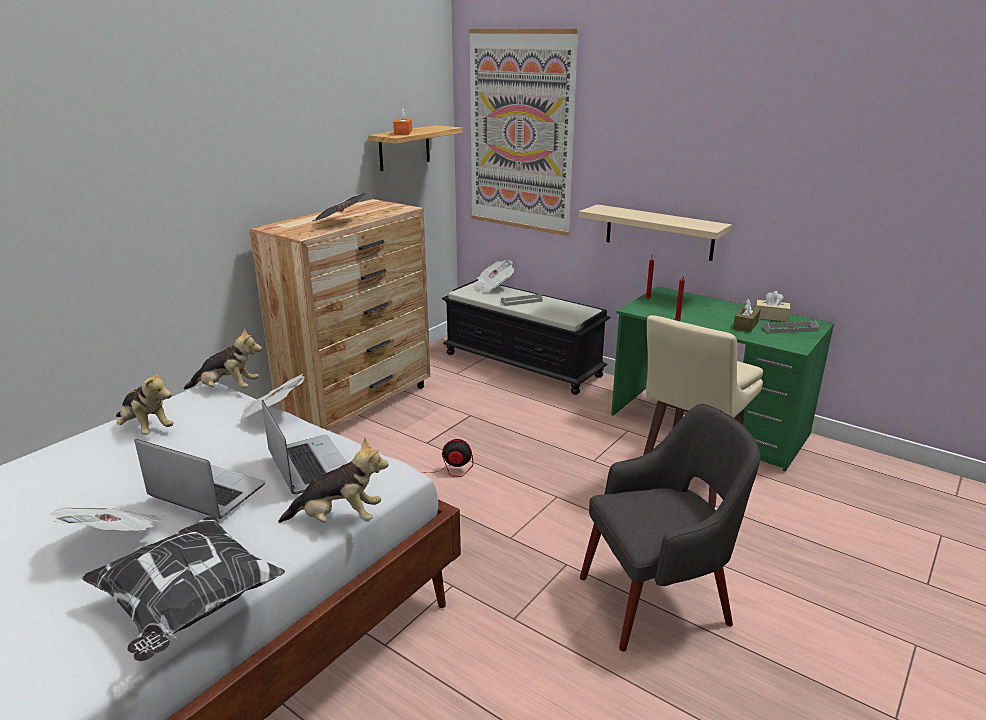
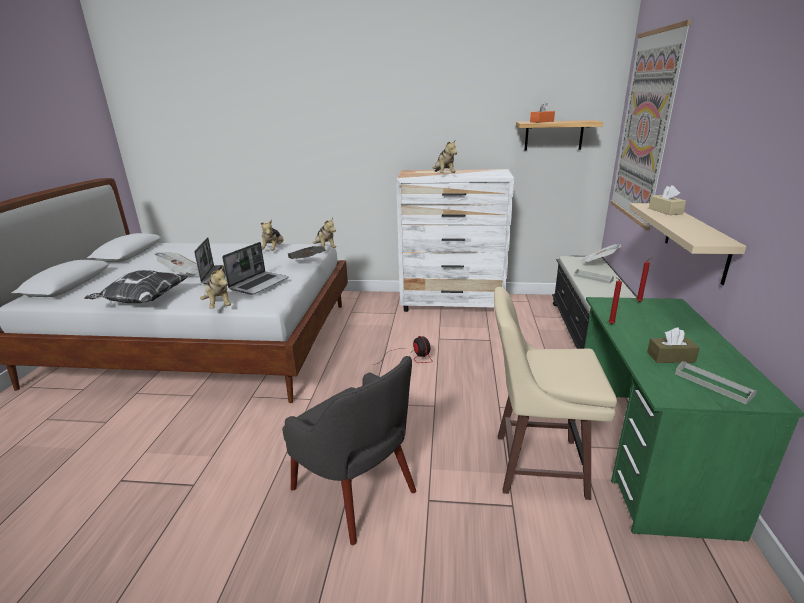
camera: 60 degrees right, 0 degrees up
(340, 222) = (444, 175): newspaper -> plush toy
(358, 403) = (452, 304): brown dresser -> white dresser
(771, 317) = (728, 367): beige tissue box -> beige tissue box (665, 211)

